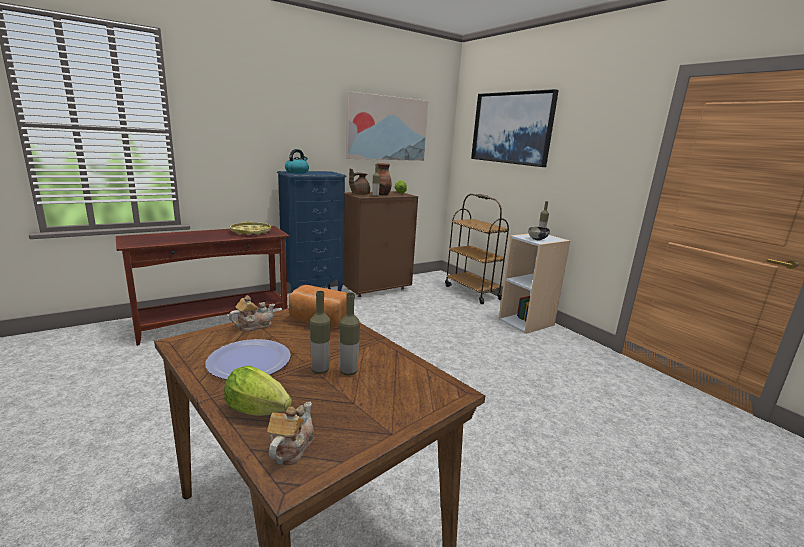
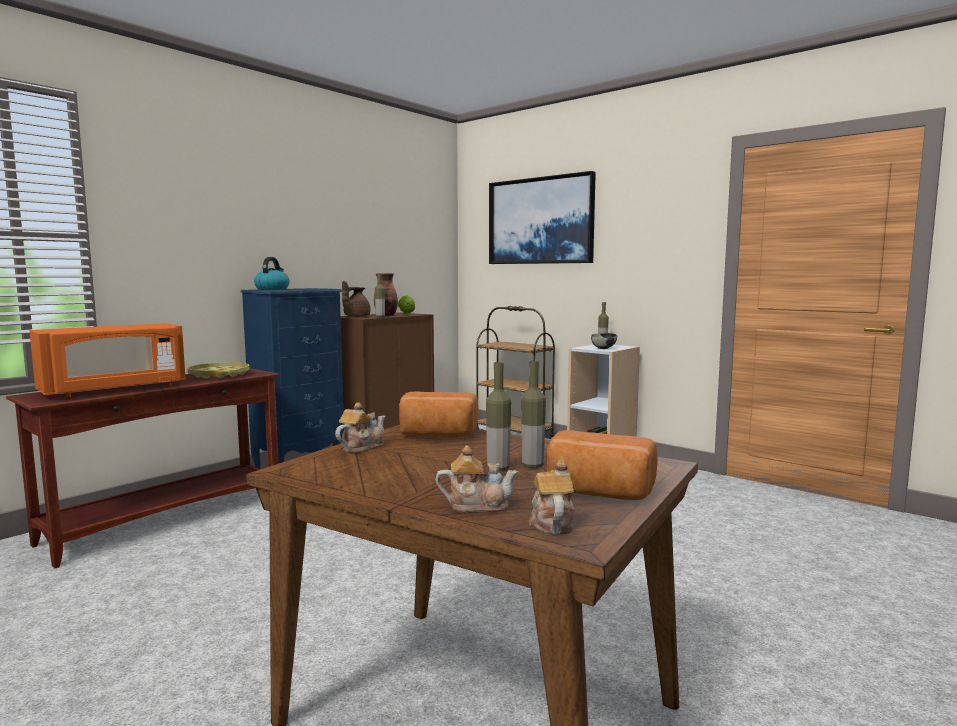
camera: 15 degrees left, 10 degrees down
(178, 238) = (115, 389): none -> orange microwave
(249, 361) = (402, 473): plate -> none
(261, 412) = (477, 505): lettuce -> teapot
(365, 417) = (598, 493): none -> bread
(387, 128) = (378, 229): picture -> none

